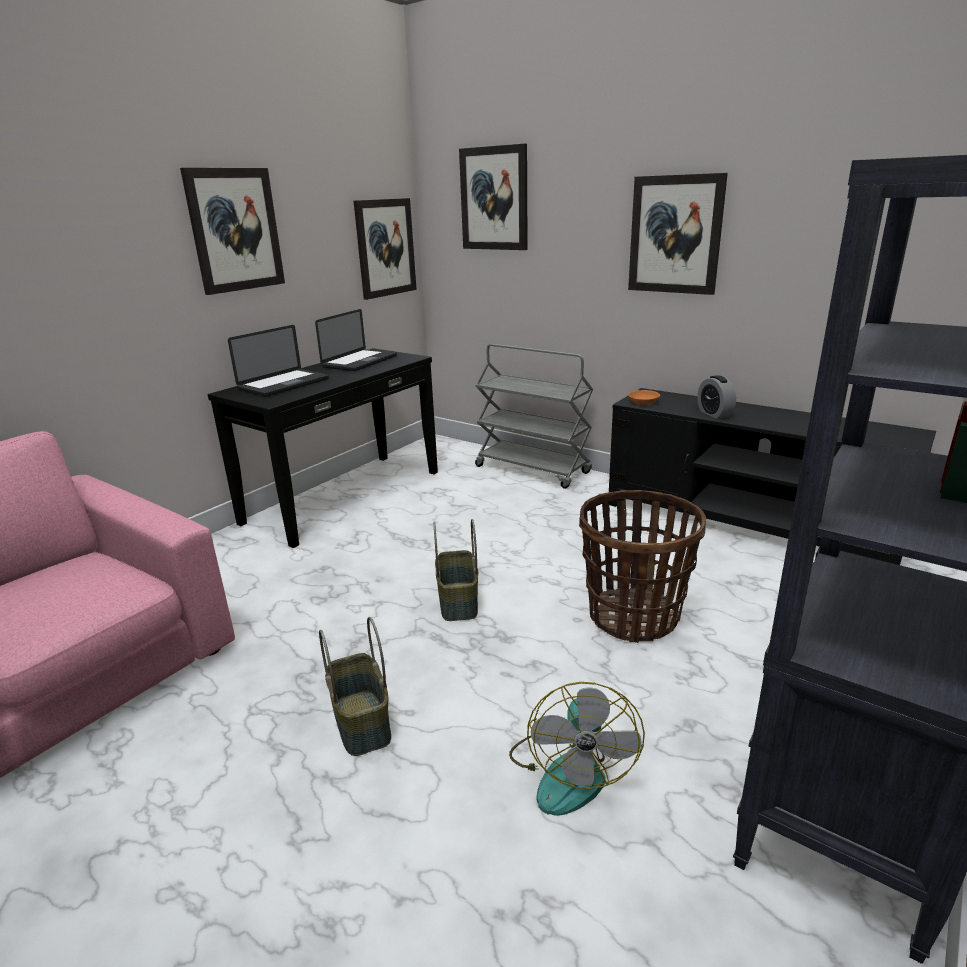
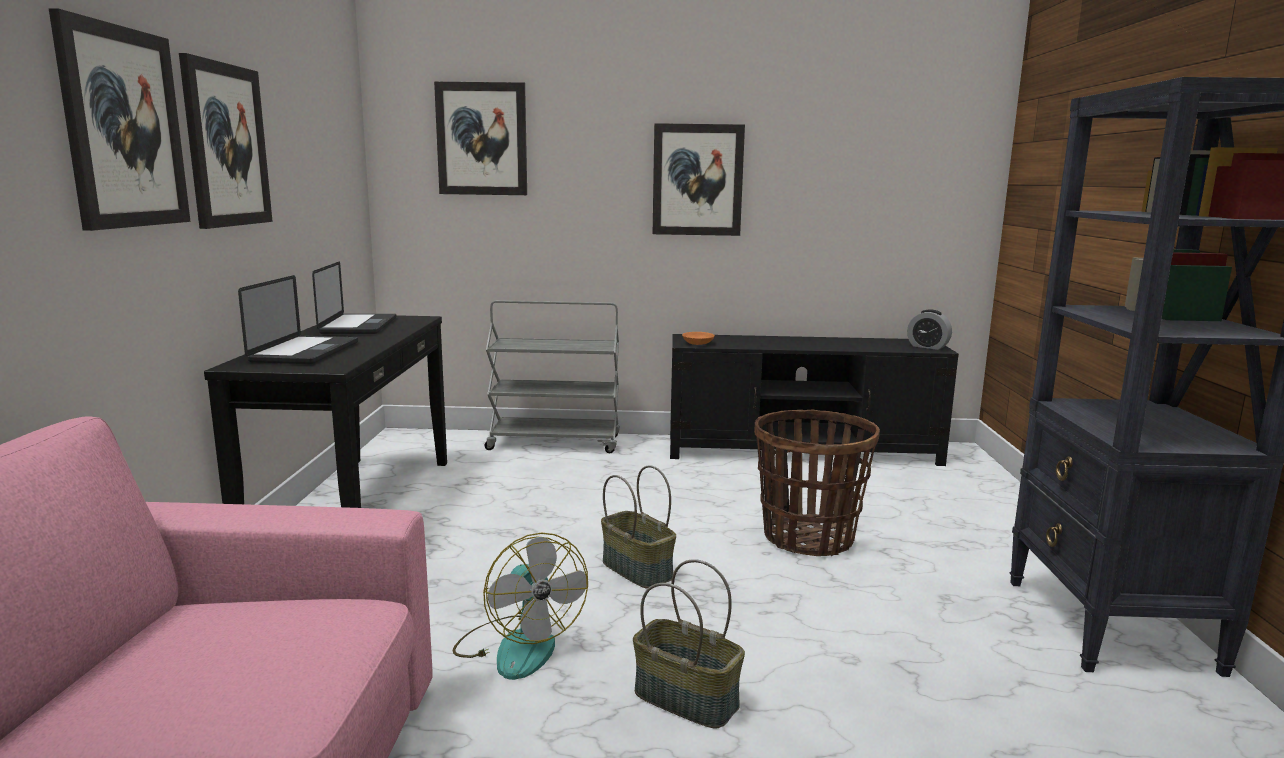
camera: 35 degrees left, 10 degrees down
(385, 248) = (345, 189): picture -> picture (124, 128)
(569, 770) = (910, 661): fan -> fan (518, 645)
(714, 414) = (771, 345): alarm clock -> alarm clock (927, 346)

